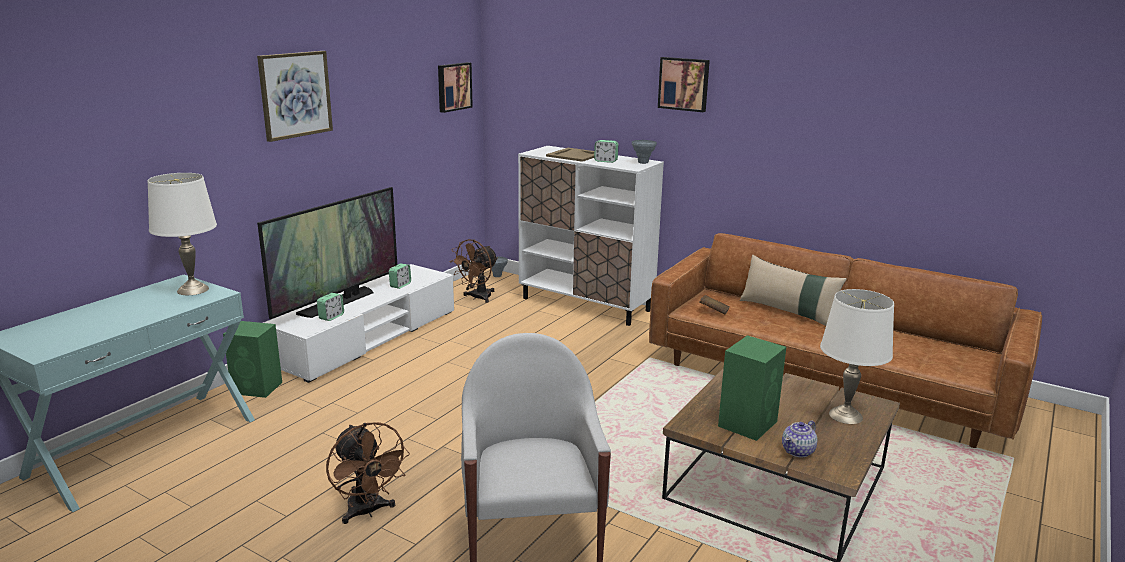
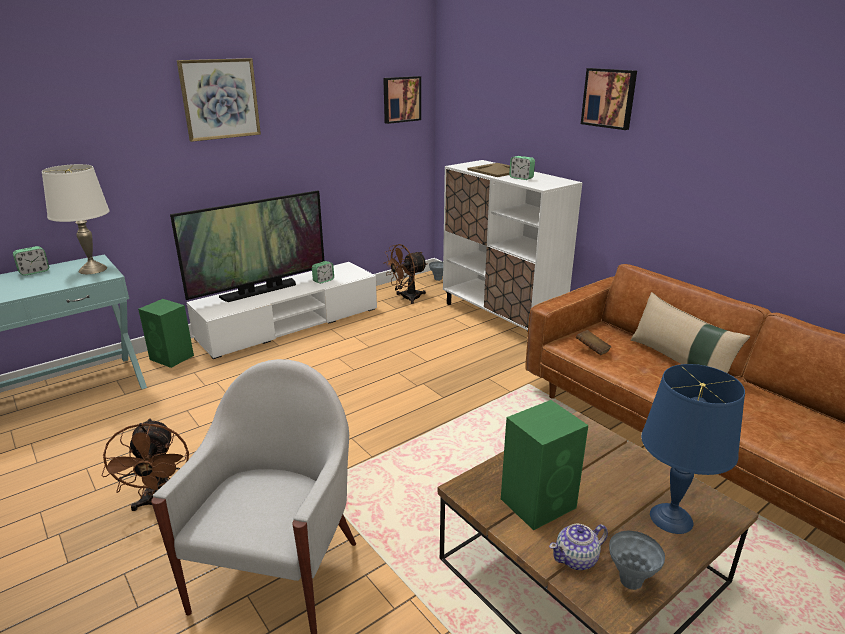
camera: 20 degrees right, 5 degrees up
(331, 317) = (243, 303): alarm clock -> alarm clock (34, 272)
(643, 162) = (558, 182): grey vase -> grey vase (630, 582)
(846, 416) = (671, 519): white table lamp -> blue table lamp

